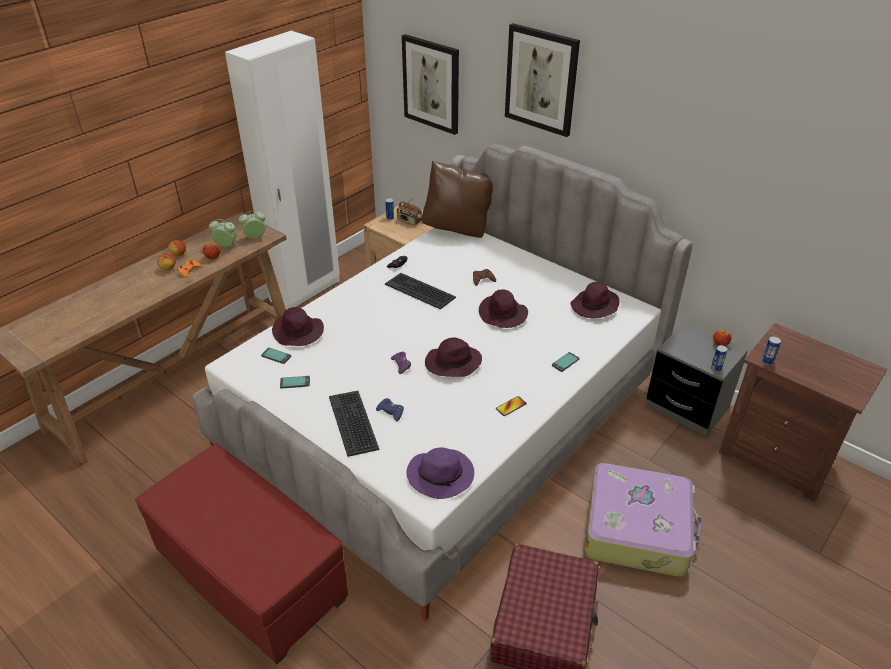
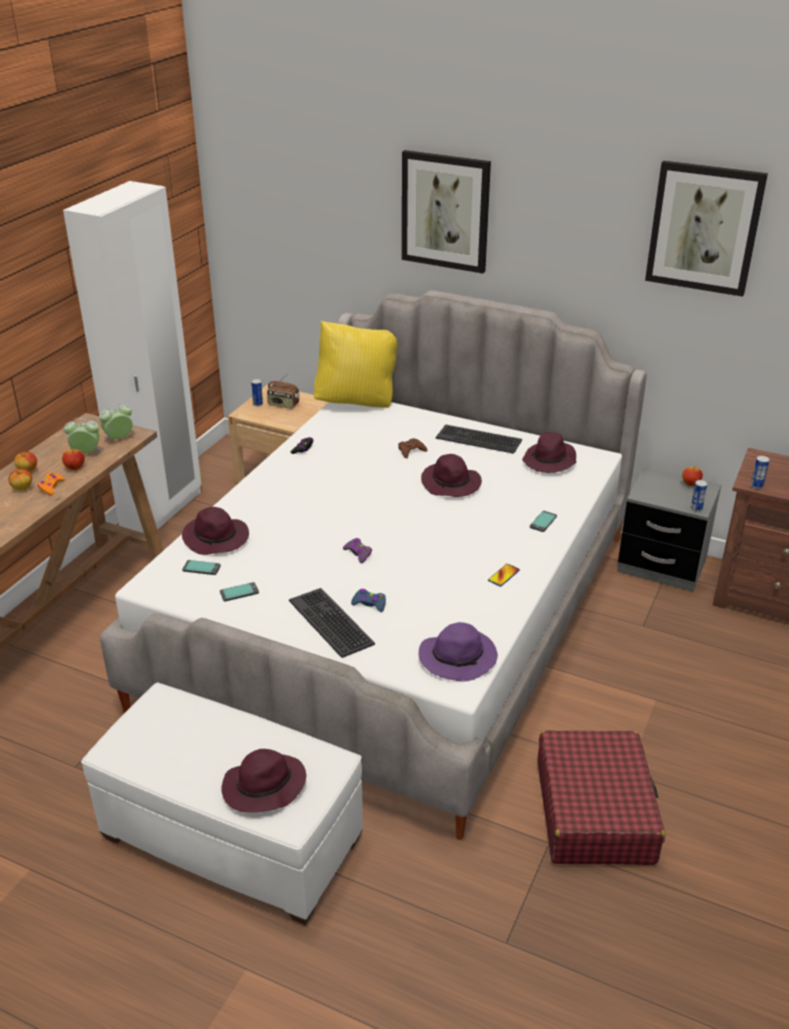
camera: 15 degrees left, 5 degrees down
(251, 577) = (232, 839): red ottoman -> white ottoman
(420, 291) = (343, 473): keyboard -> keyboard (479, 439)
(431, 84) = (299, 233): picture -> picture (704, 228)
(452, 364) = (417, 543): purple hat -> purple hat (263, 788)
(458, 229) = (357, 402): brown pillow -> yellow pillow
(638, 528) = (657, 697): suitcase -> none

